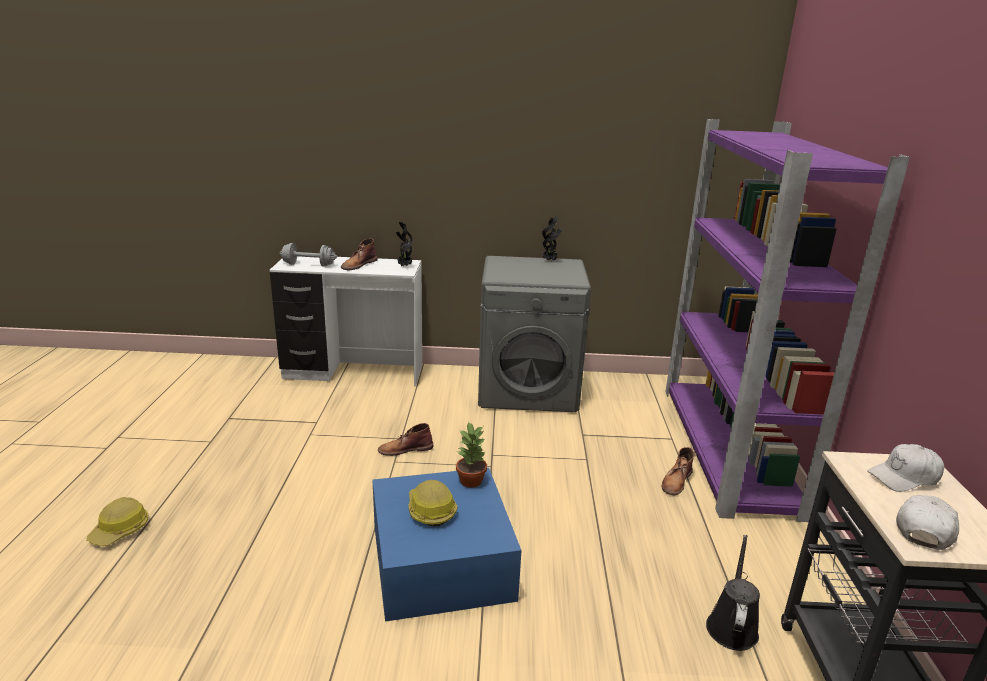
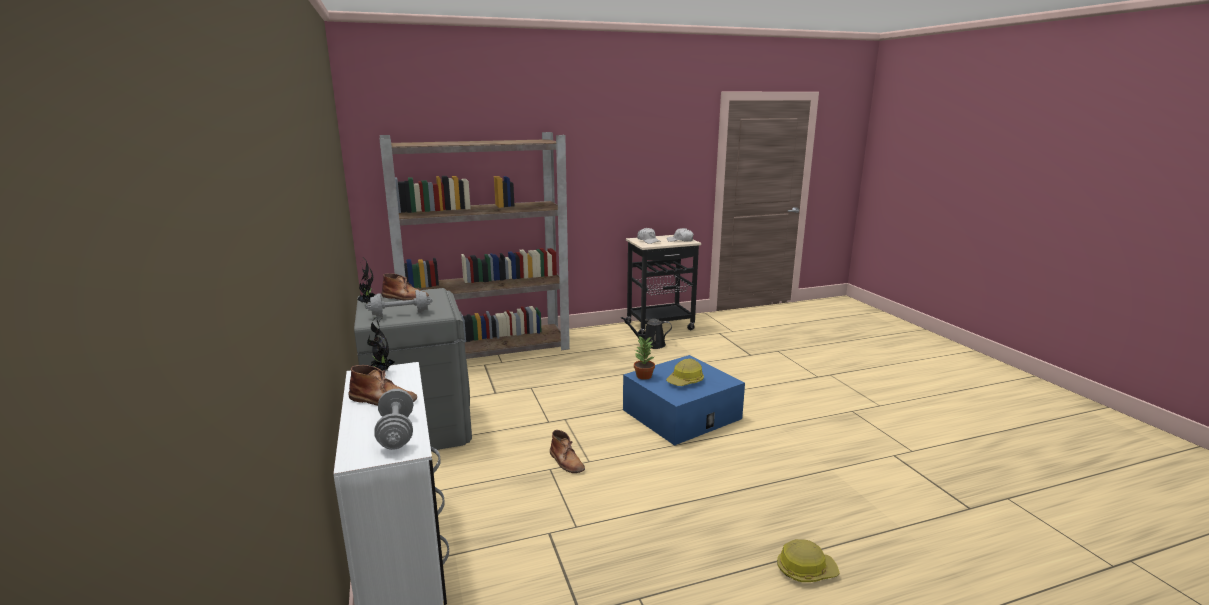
camera: 110 degrees left, 5 degrees down
(509, 267) = (400, 314): none -> grey dumbbell
(676, 481) = (539, 360): brown boot -> brown boot (405, 297)
(727, 447) = (486, 349): purple bookcase -> brown bookcase

